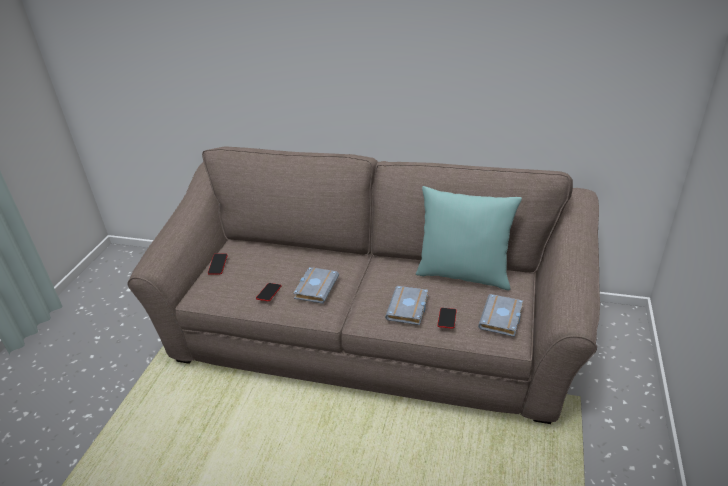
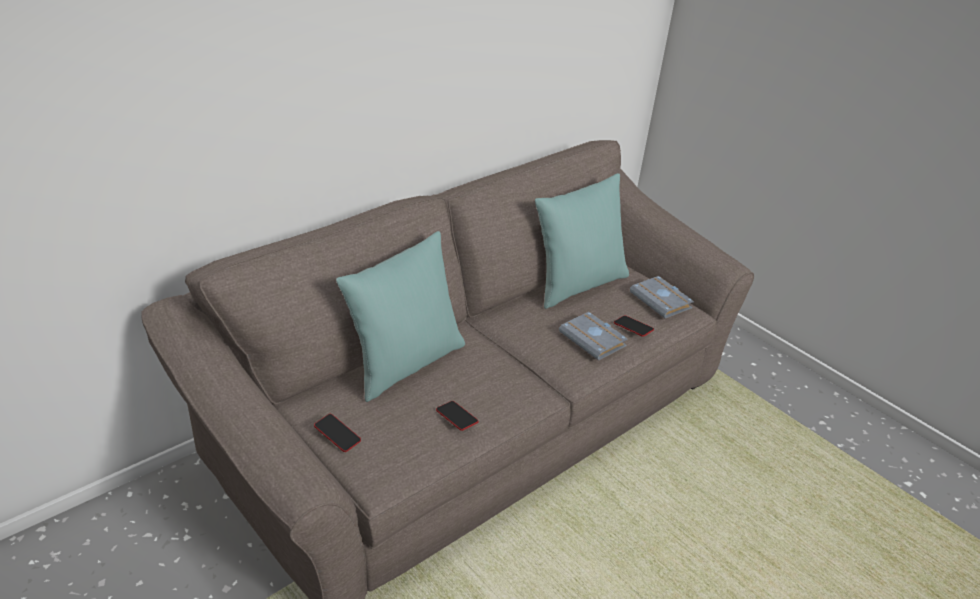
camera: 60 degrees left, 0 degrees up
(296, 255) = (404, 364): none -> turquoise pillow
(315, 287) = (487, 379): grey book -> none

